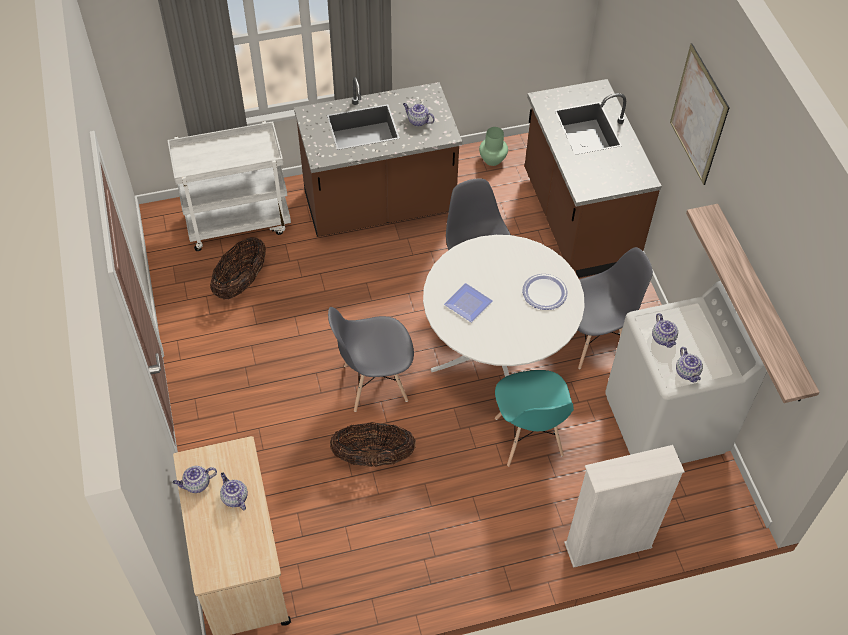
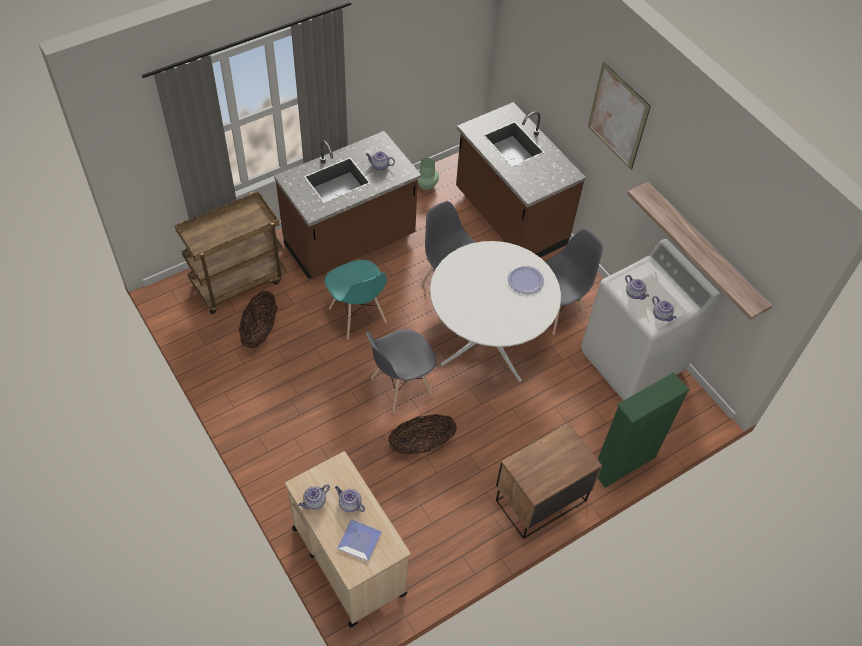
camera: 20 degrees left, 0 degrees up
(239, 222) = (238, 281): white cart -> brown cart
(468, 305) = (471, 304): plate -> plate (360, 542)
(487, 559) = (539, 499): none -> nightstand
(528, 437) = (535, 397): turquoise chair -> turquoise chair (357, 316)
(608, 545) = (624, 464): white bookcase -> green bookcase

